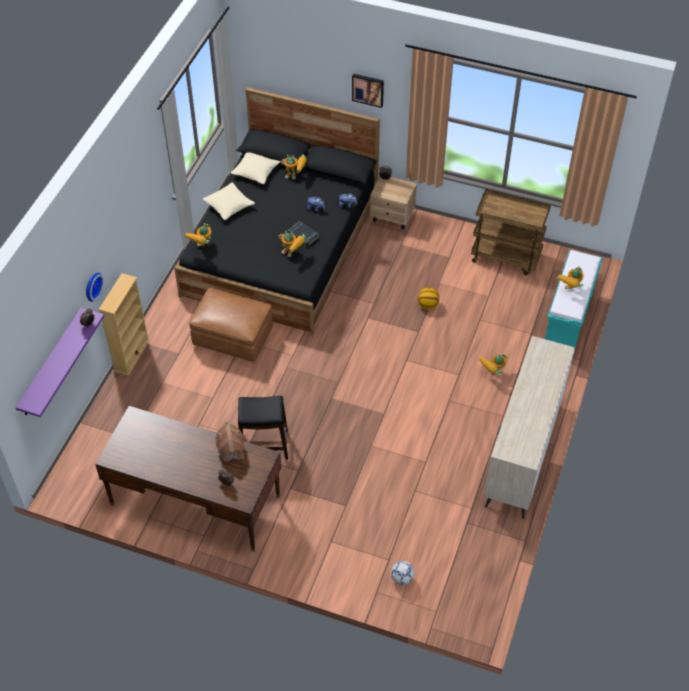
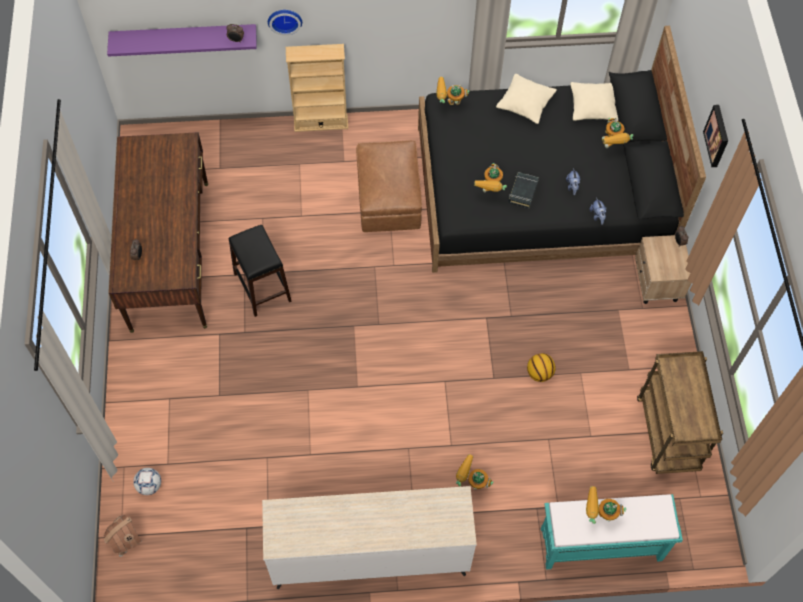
camera: 65 degrees right, 10 degrees up
(231, 451) = (178, 243): toy house -> toy house (124, 539)

